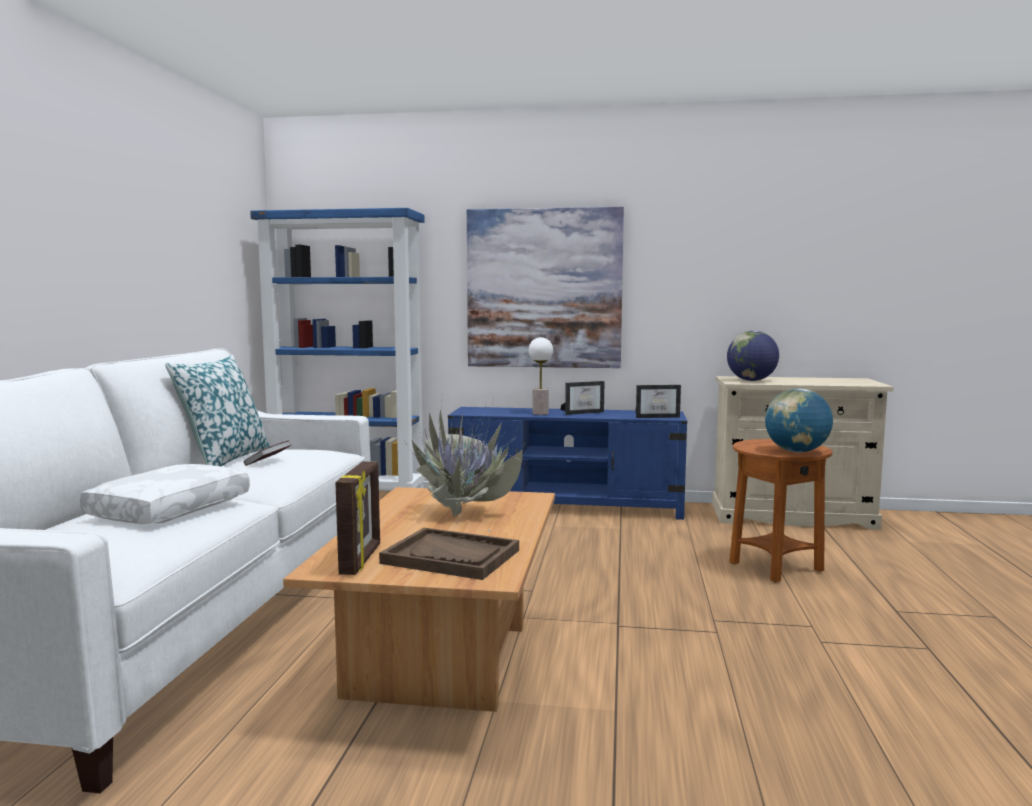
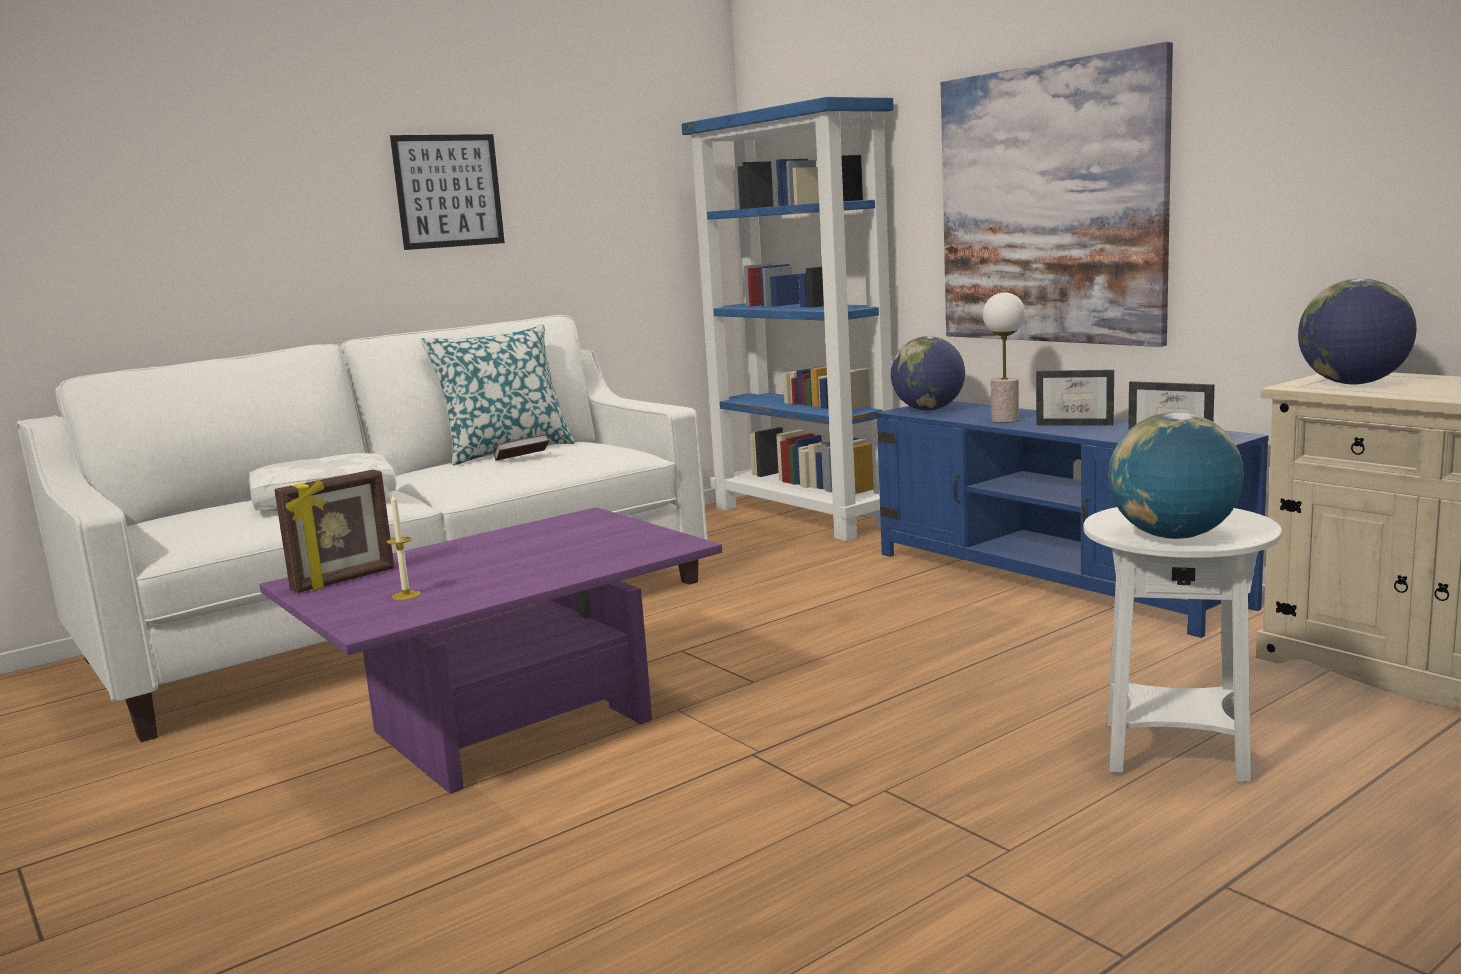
camera: 45 degrees right, 5 degrees up
(117, 238) = (448, 191): none -> picture
(445, 661) = (512, 729): brown coffee table -> purple coffee table
(451, 557) = (406, 595): brown tray -> candle
(465, 515) = (550, 553): potted plant -> none
(476, 411) = (928, 410): none -> globe
(775, 567) = (1175, 751): brown side table -> white side table

